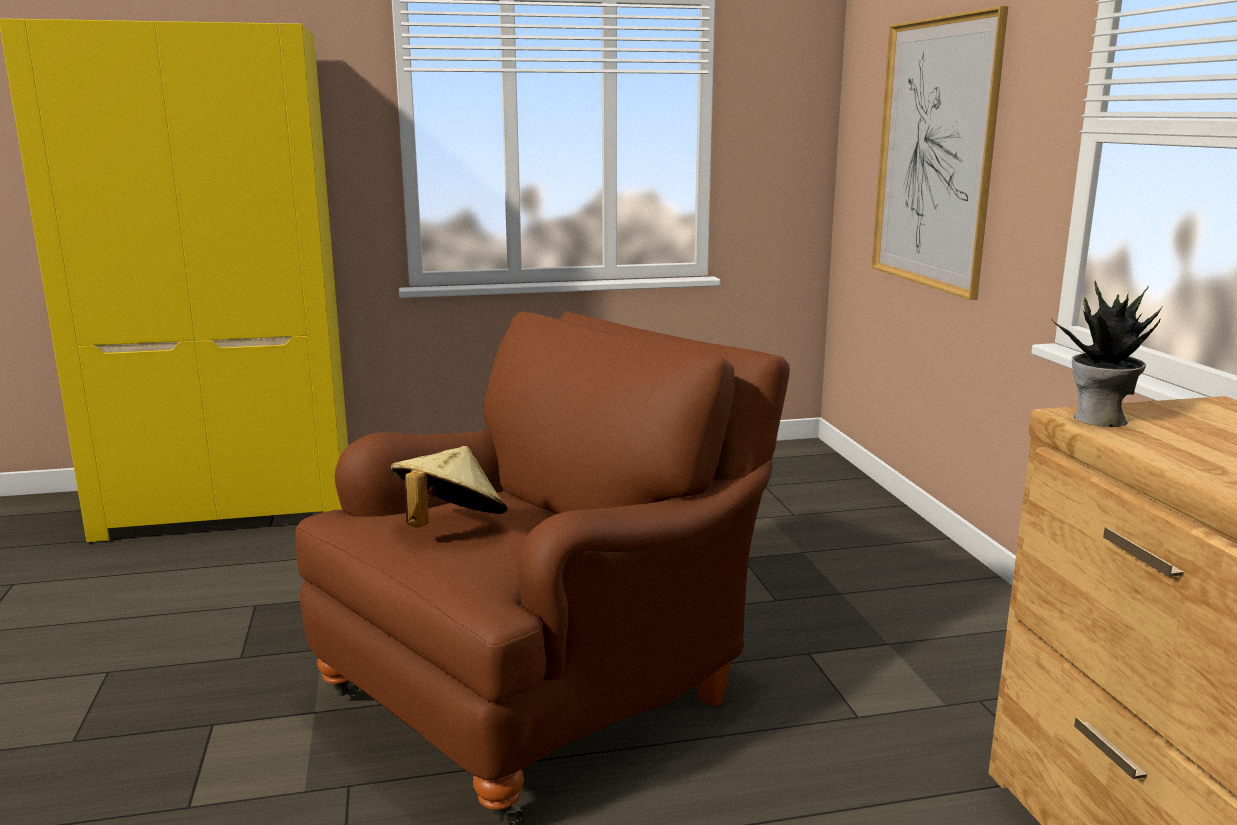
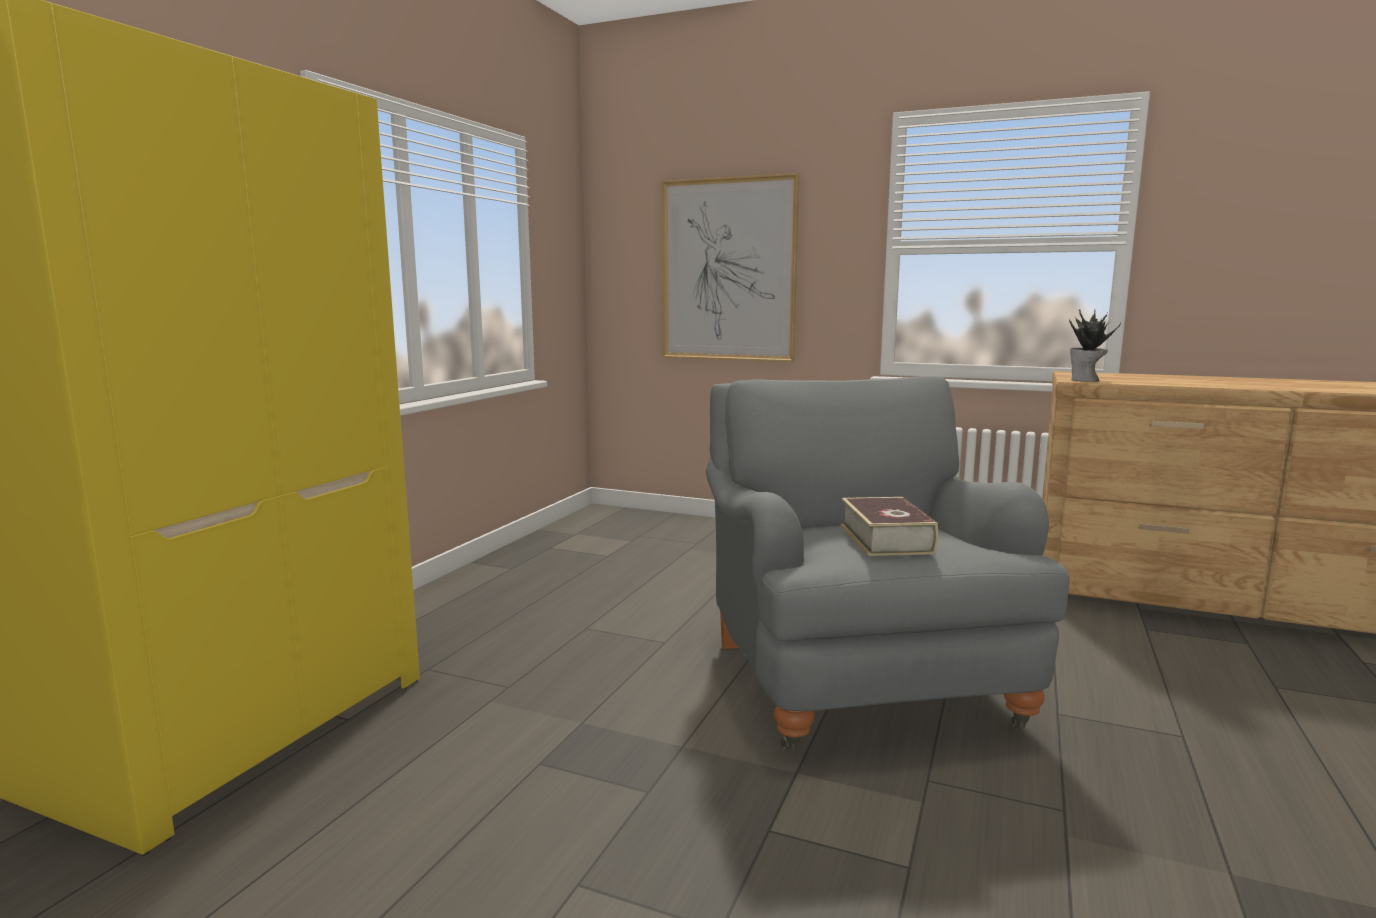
camera: 55 degrees left, 5 degrees down
(450, 525) = (886, 539): beige hat -> book
(546, 691) = (854, 675): brown armchair -> grey armchair

